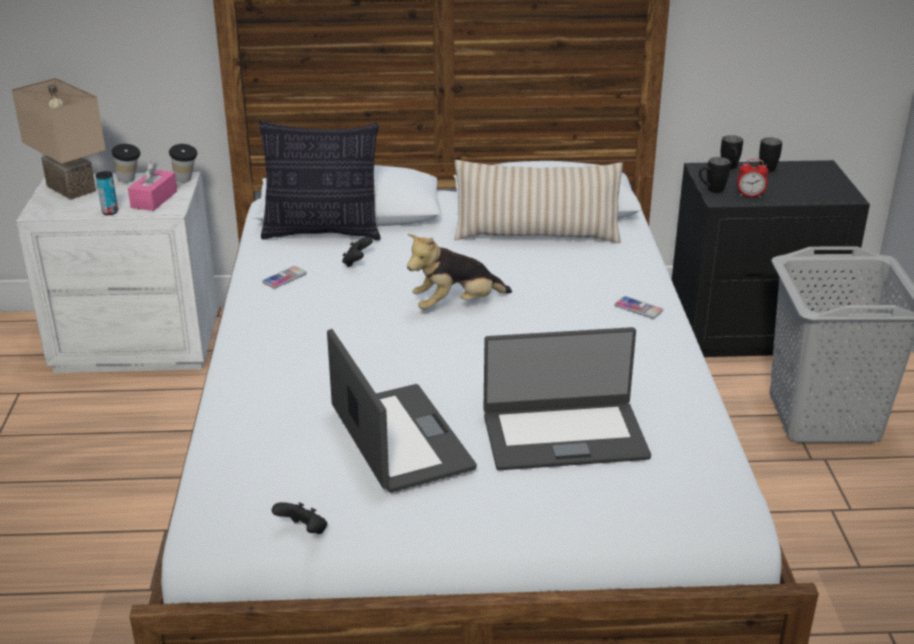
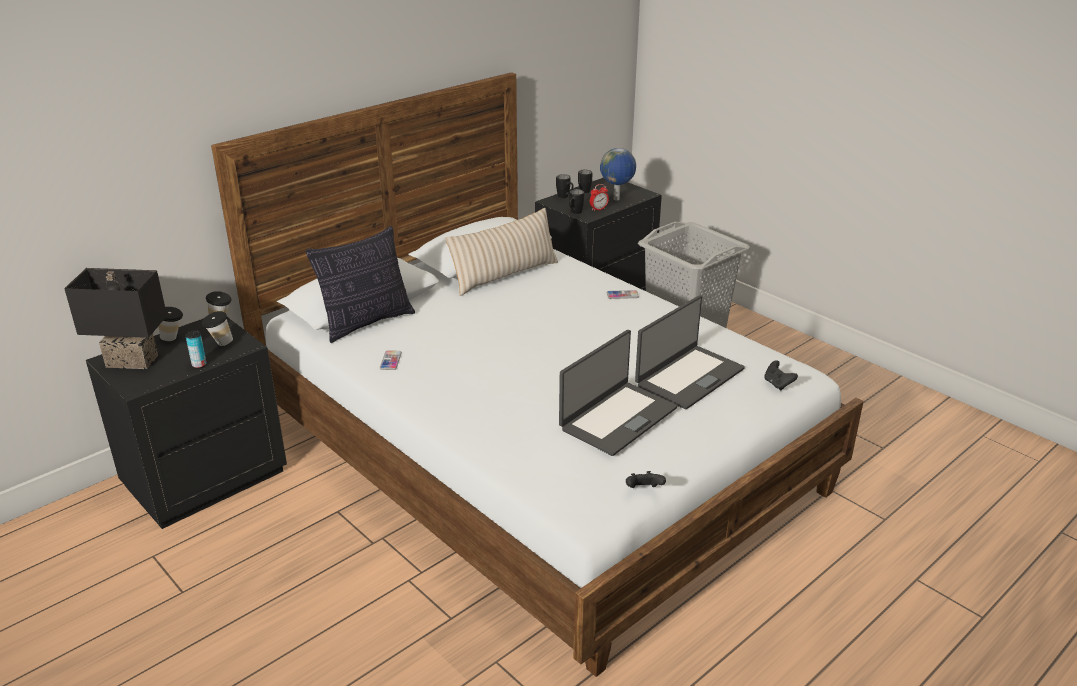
camera: 40 degrees left, 0 degrees up
(74, 188) = (134, 360): beige table lamp -> black table lamp
(137, 344) = (204, 478): white nightstand -> black nightstand
(154, 199) = (220, 343): pink tissue box -> cup
(357, 262) = (422, 332): black game controller -> black game controller (777, 384)
(399, 439) = (617, 418): laptop -> laptop turned 105 degrees clockwise
(456, 305) = (523, 334): plush toy -> none
(795, 191) = (617, 199): none -> globe

